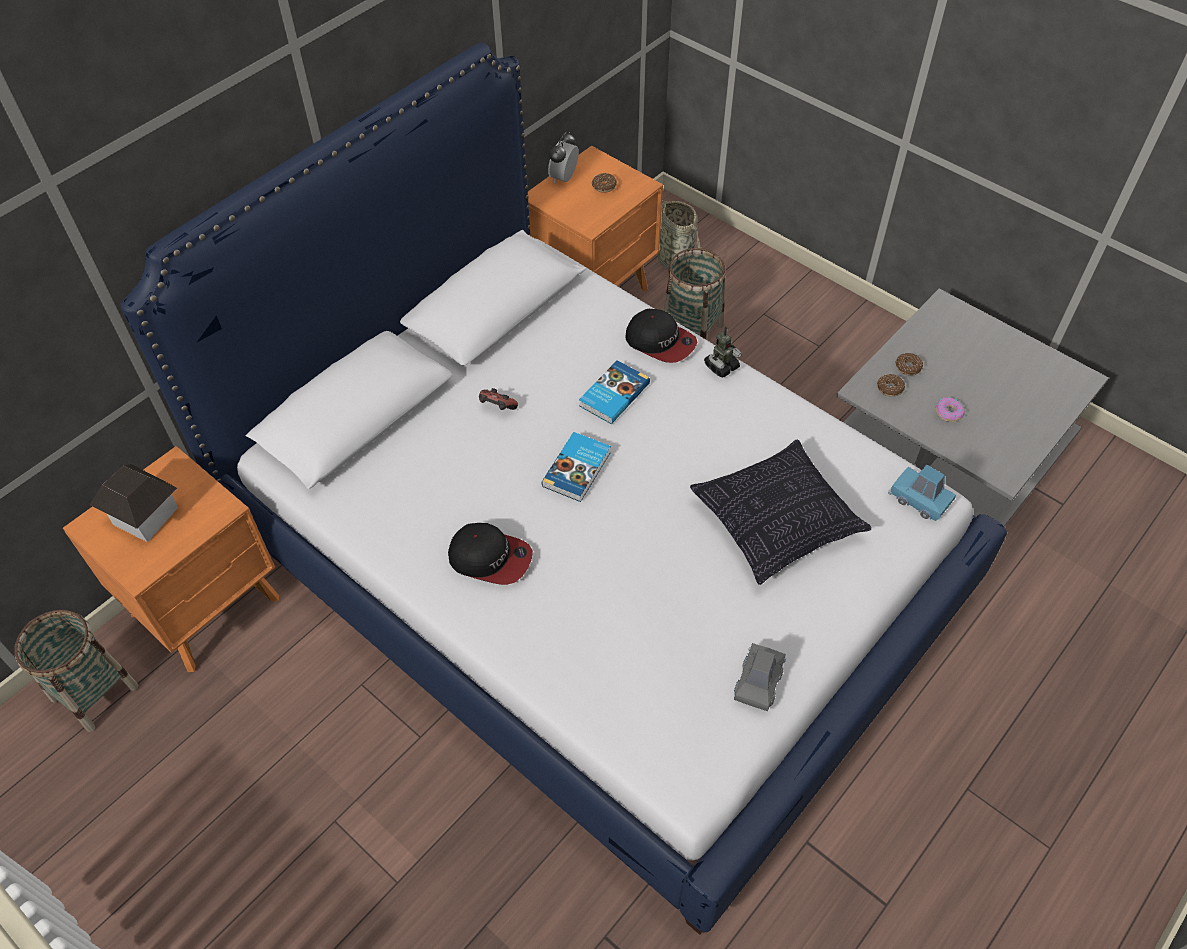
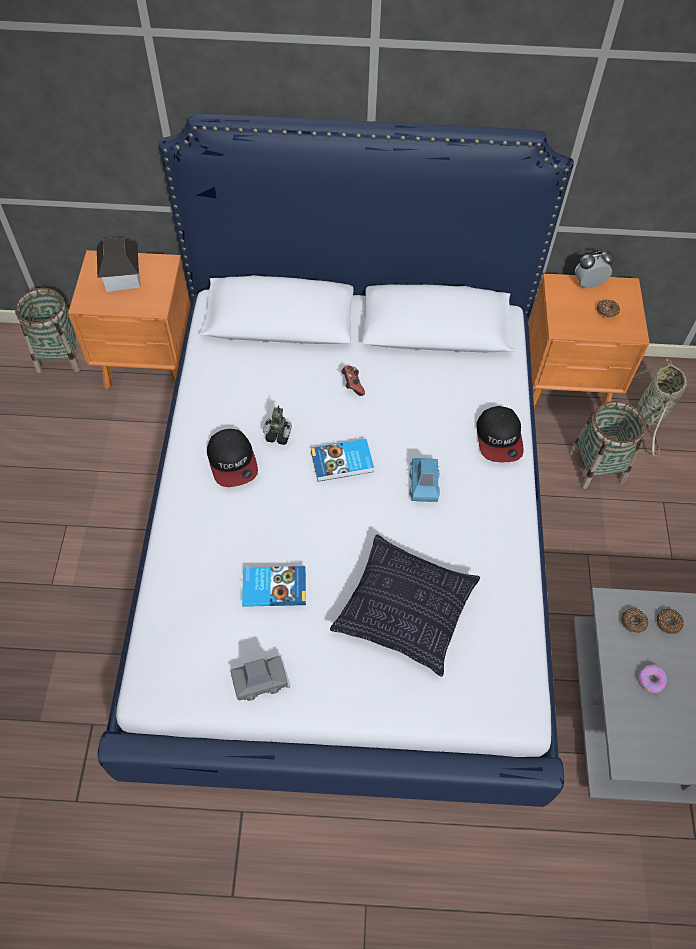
camera: 50 degrees right, 5 degrees up
(613, 394) = (424, 441): book -> book (274, 587)
(721, 366) = (513, 490): toy robot -> toy robot (278, 435)
(919, 499) = (513, 698): blue toy car -> blue toy car (424, 484)

